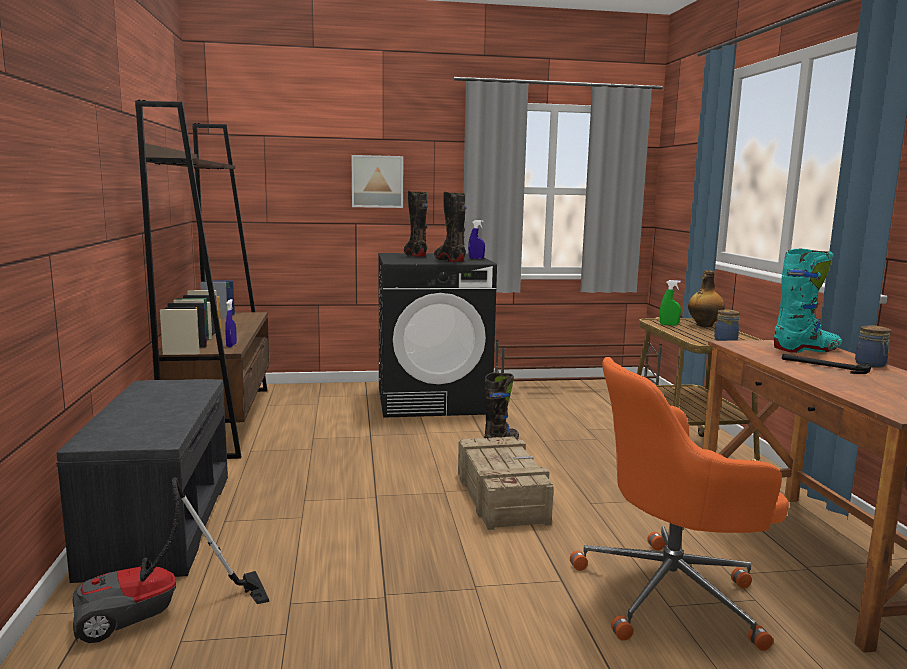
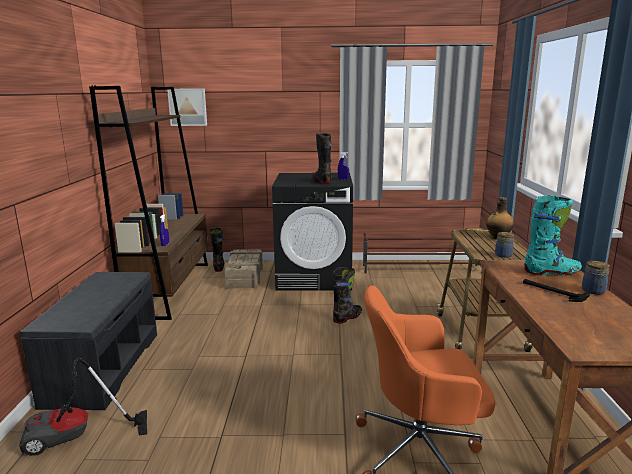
camera: 10 degrees right, 5 degrees up
(377, 181) = (279, 121): picture -> picture (188, 107)
(415, 255) = (302, 175): black boot -> black boot (219, 267)
(501, 496) = (331, 361): crate -> crate (245, 276)
(669, 325) = (471, 236): green spray bottle -> none

